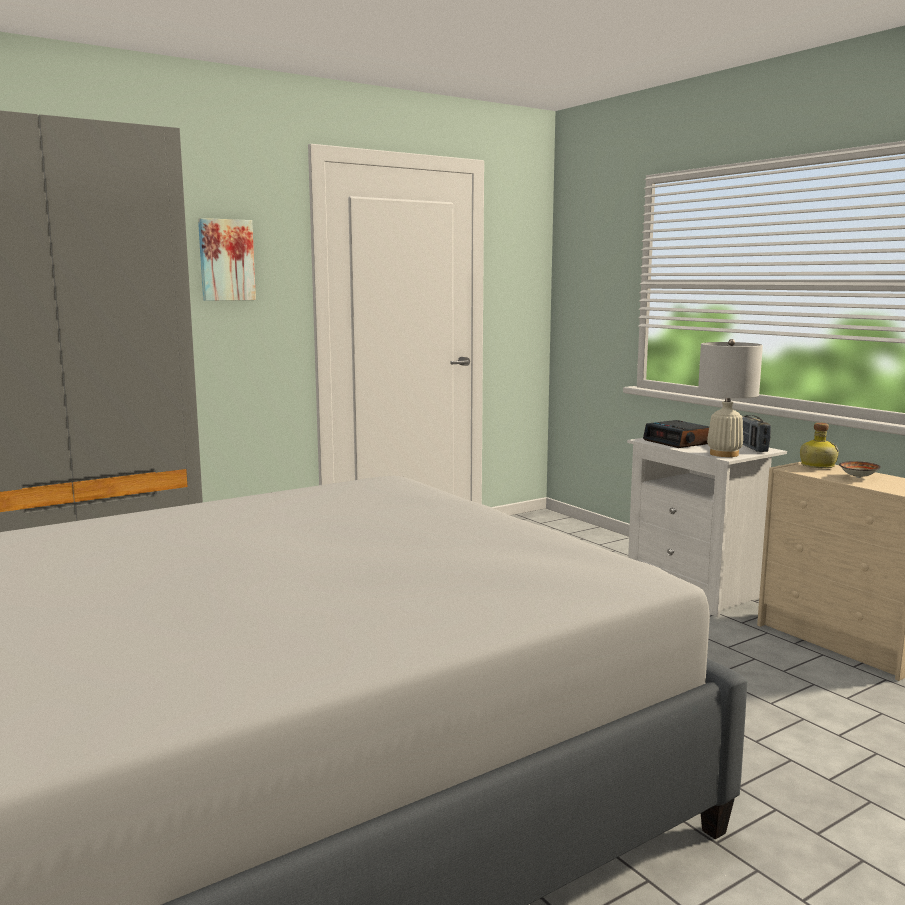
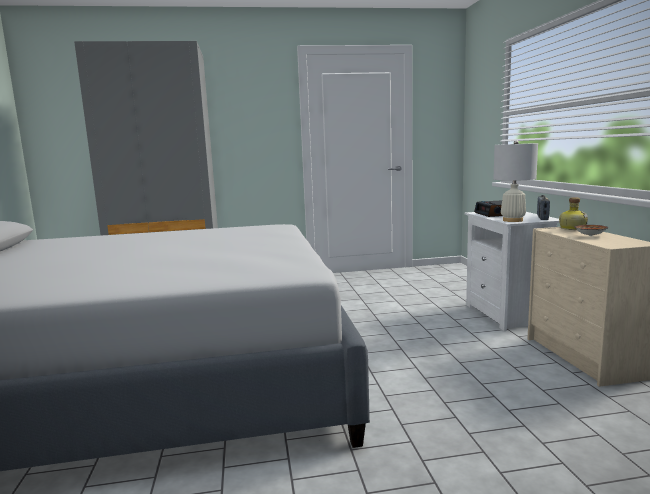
camera: 25 degrees right, 0 degrees up
(226, 260) = (250, 112): picture -> none

